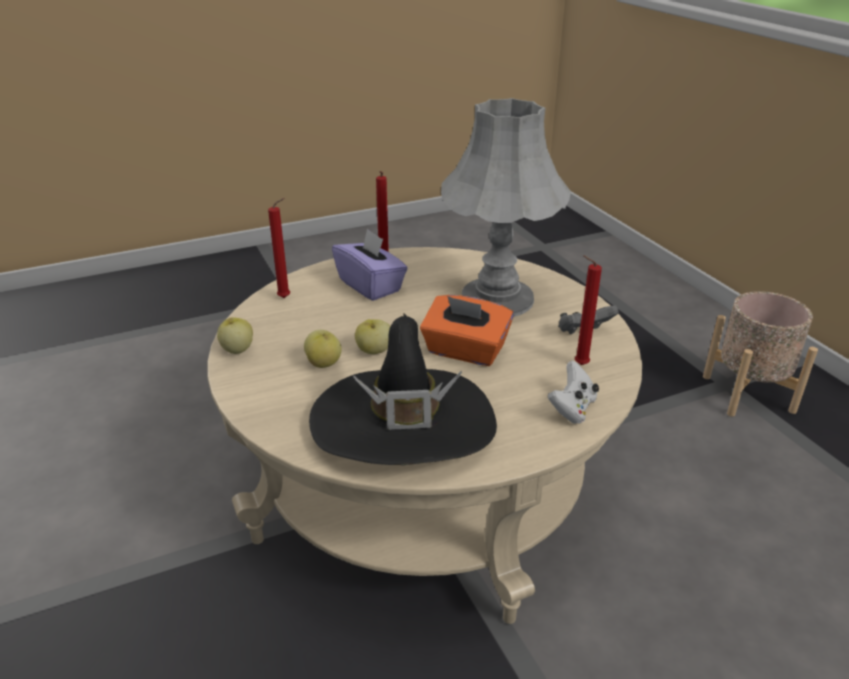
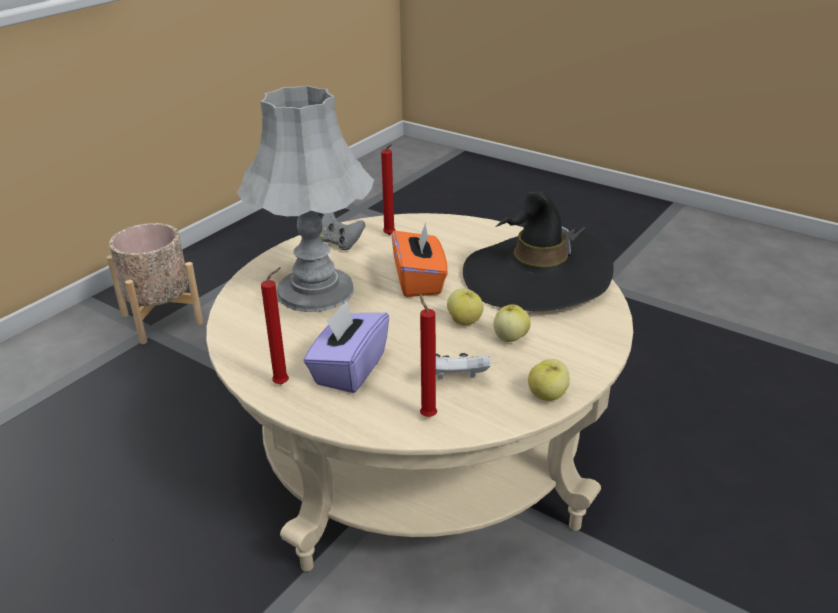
camera: 120 degrees left, 0 degrees up
(572, 409) = (447, 227): white game controller -> white game controller (456, 379)

